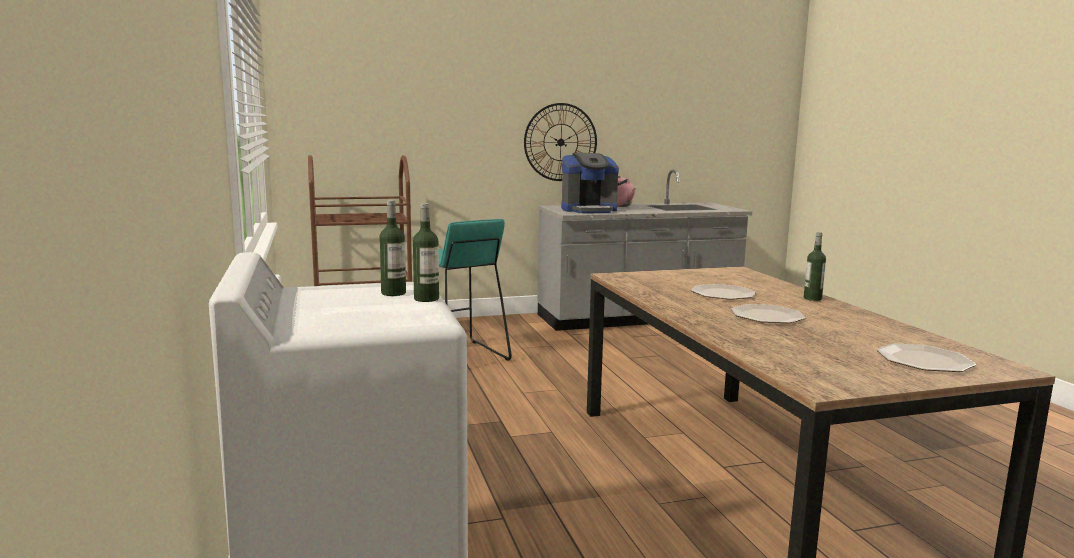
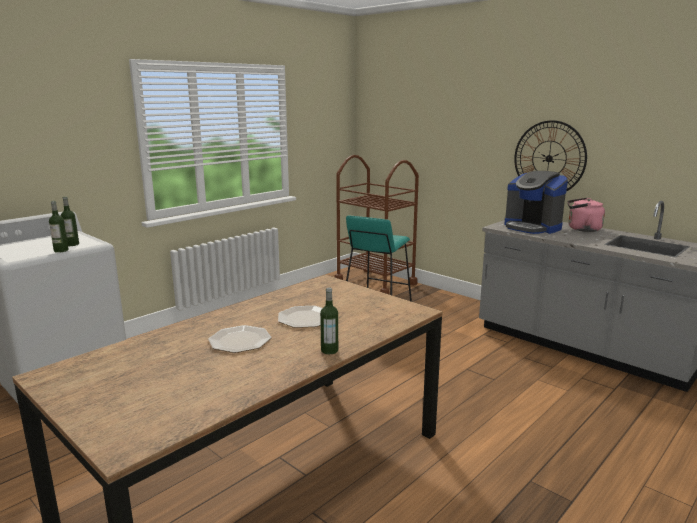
camera: 60 degrees right, 5 degrees up
(923, 360) = (132, 409): plate -> none

